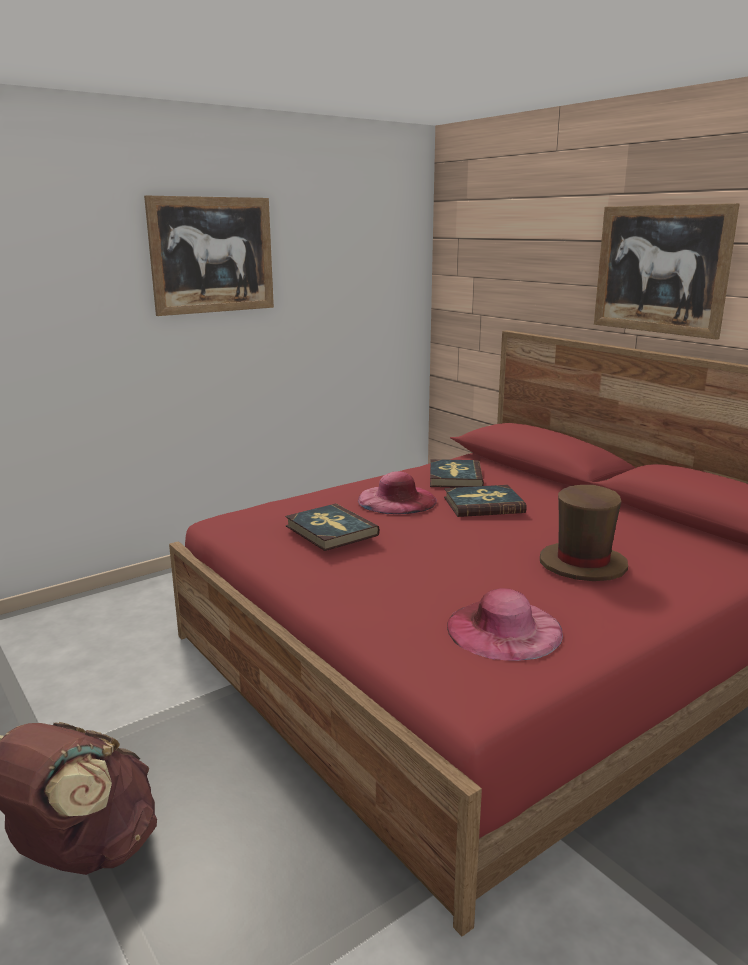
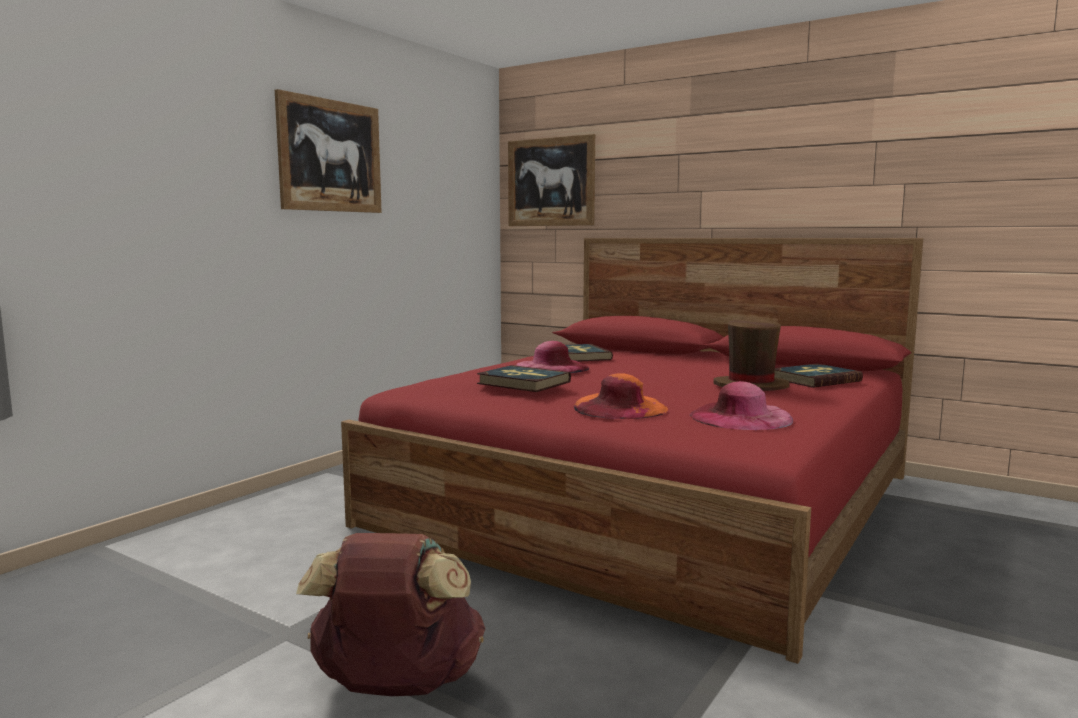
camera: 20 degrees left, 10 degrees down
(390, 588) = (620, 407): none -> orange hat
(483, 505) = (628, 366): book -> book (815, 379)
(660, 269) = (729, 172): picture -> picture (550, 182)

